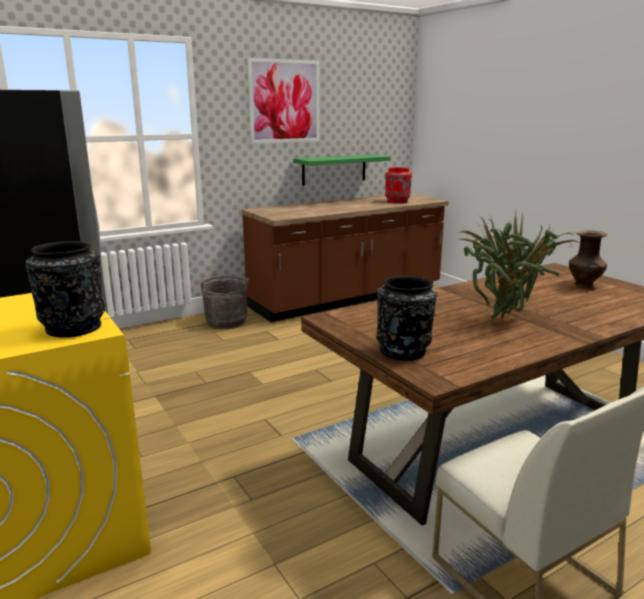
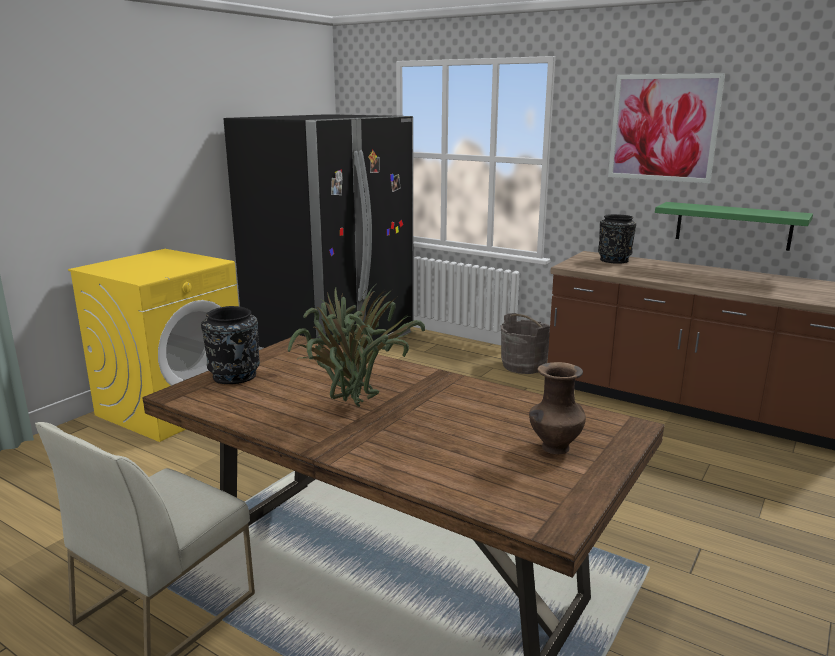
camera: 65 degrees right, 0 degrees up
(73, 327) = (147, 275): black vase -> black vase (614, 260)
(397, 201) = (787, 291): red vase -> none

